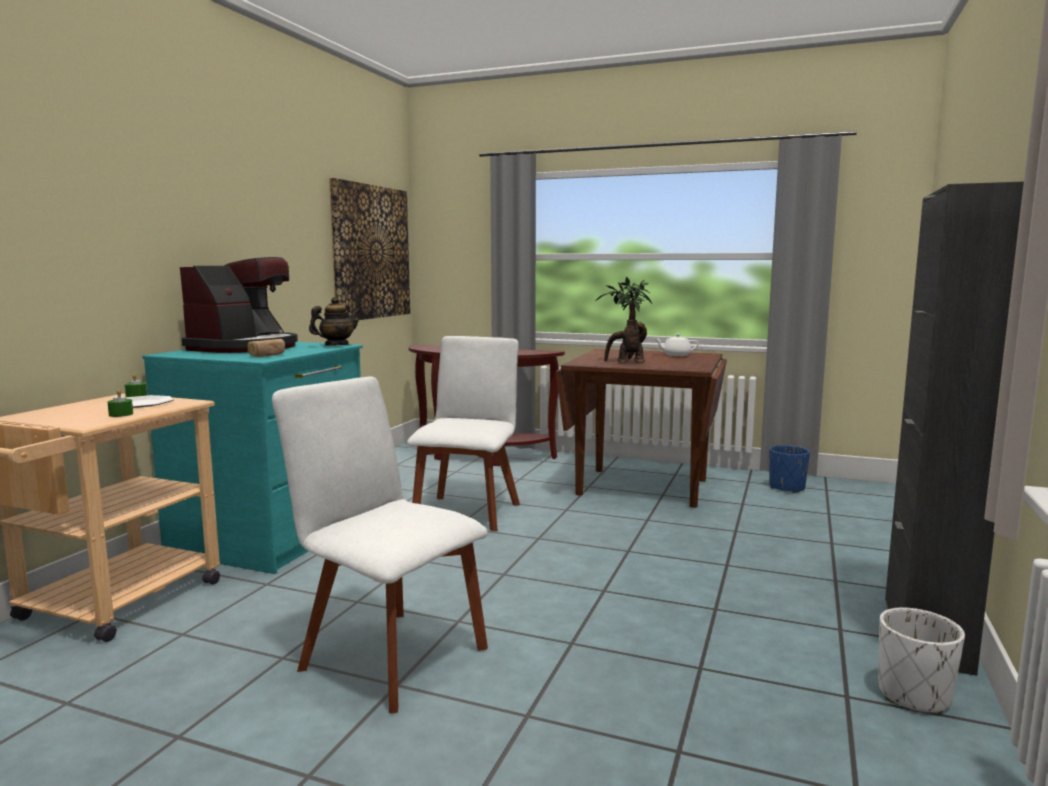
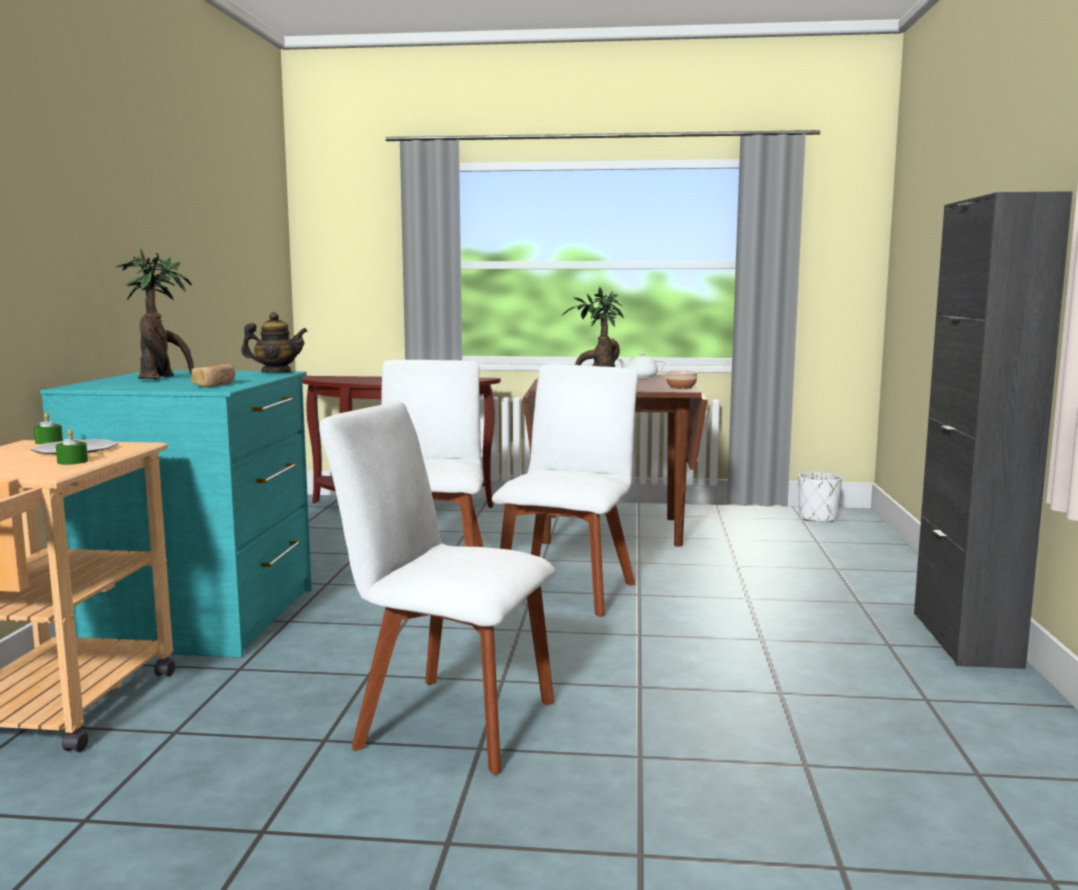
camera: 15 degrees left, 0 degrees up
(245, 348) = (162, 378): coffee machine -> potted plant
(336, 345) = (276, 373): teapot -> teapot turned 45 degrees clockwise
(371, 252) = (254, 258): picture -> none
(569, 540) = (568, 590): none -> white chair
(698, 366) = (681, 387): none -> bowl
(787, 488) = (762, 520): blue planter -> none
(913, 695) = (982, 691): white planter -> white planter (817, 518)

